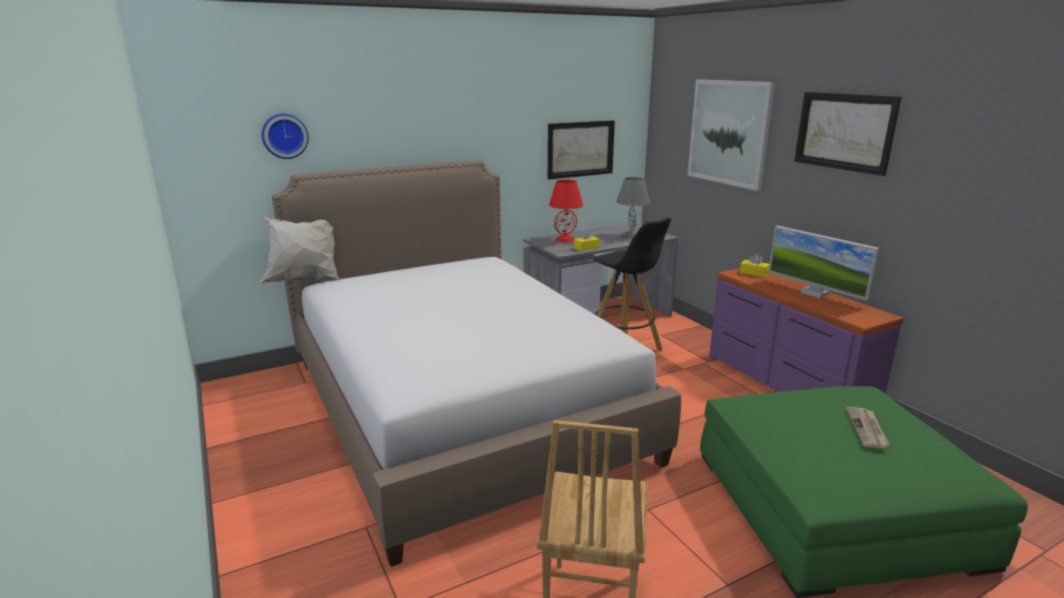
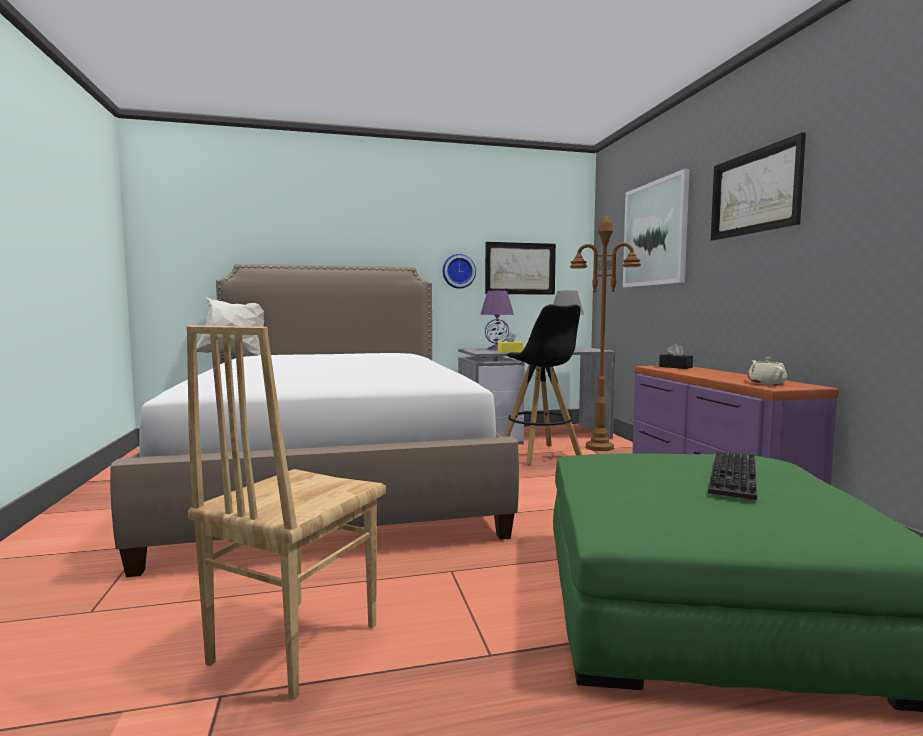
camera: 15 degrees right, 15 degrees down
(284, 136) = (236, 233): wall clock -> wall clock (458, 271)
(565, 240) = (497, 349): red table lamp -> purple table lamp
(668, 332) = (600, 447): none -> brown floor lamp
(753, 273) = (675, 367): yellow tissue box -> black tissue box
(814, 293) = (735, 375): monitor -> none
(849, 312) = (766, 383): none -> beige teapot
(867, 429) = (736, 478): newspaper -> keyboard

